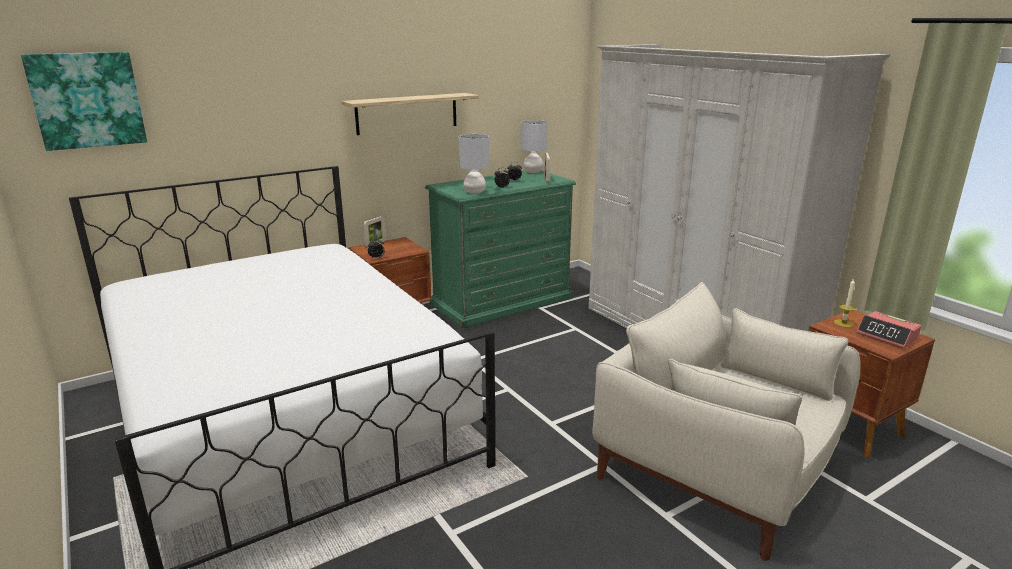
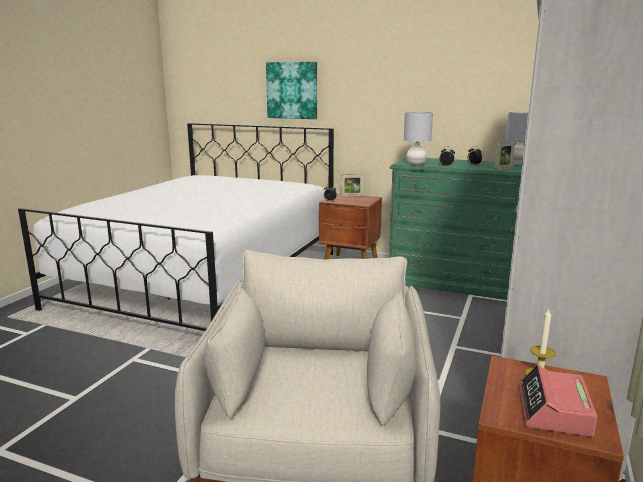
camera: 55 degrees right, 5 degrees down
(87, 100) = (204, 69): picture -> picture (292, 90)
(407, 113) = (397, 93): shelf -> none

